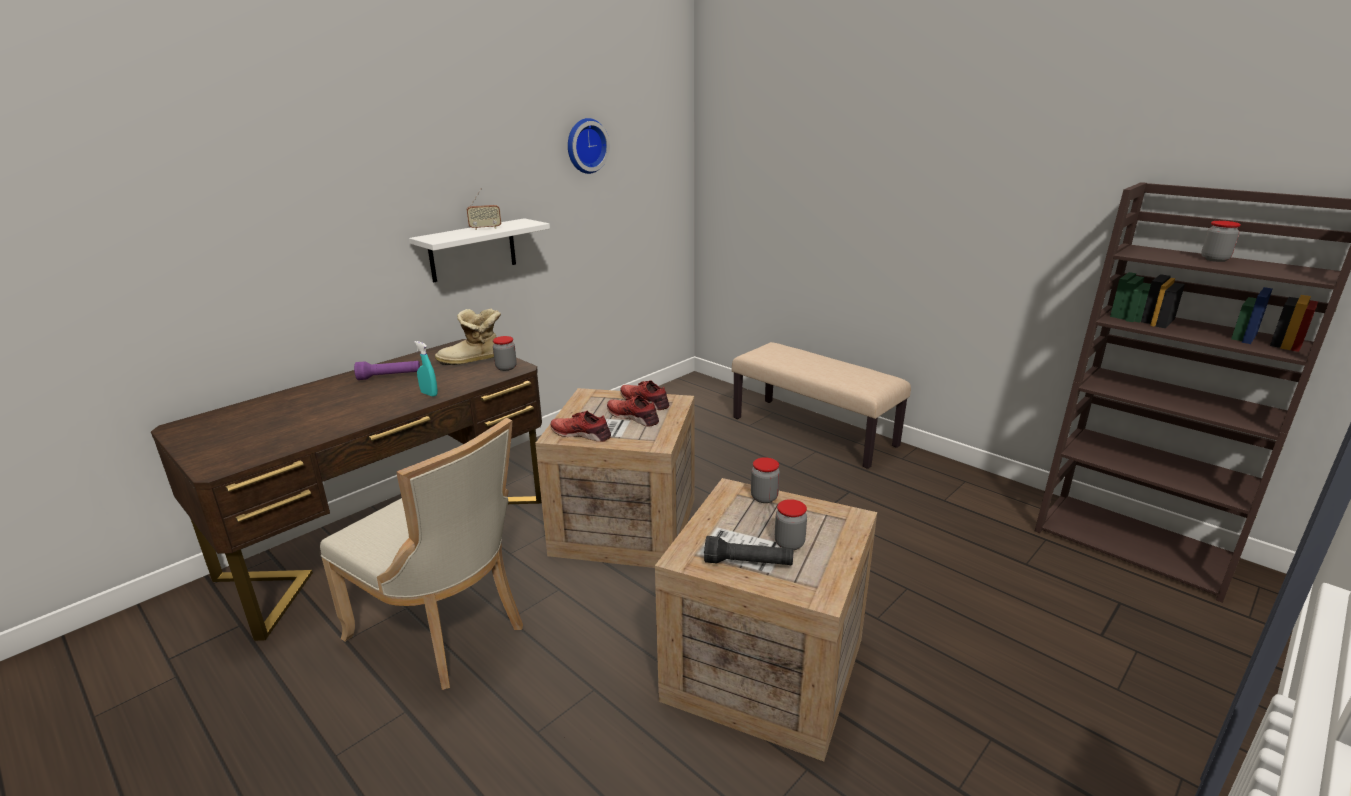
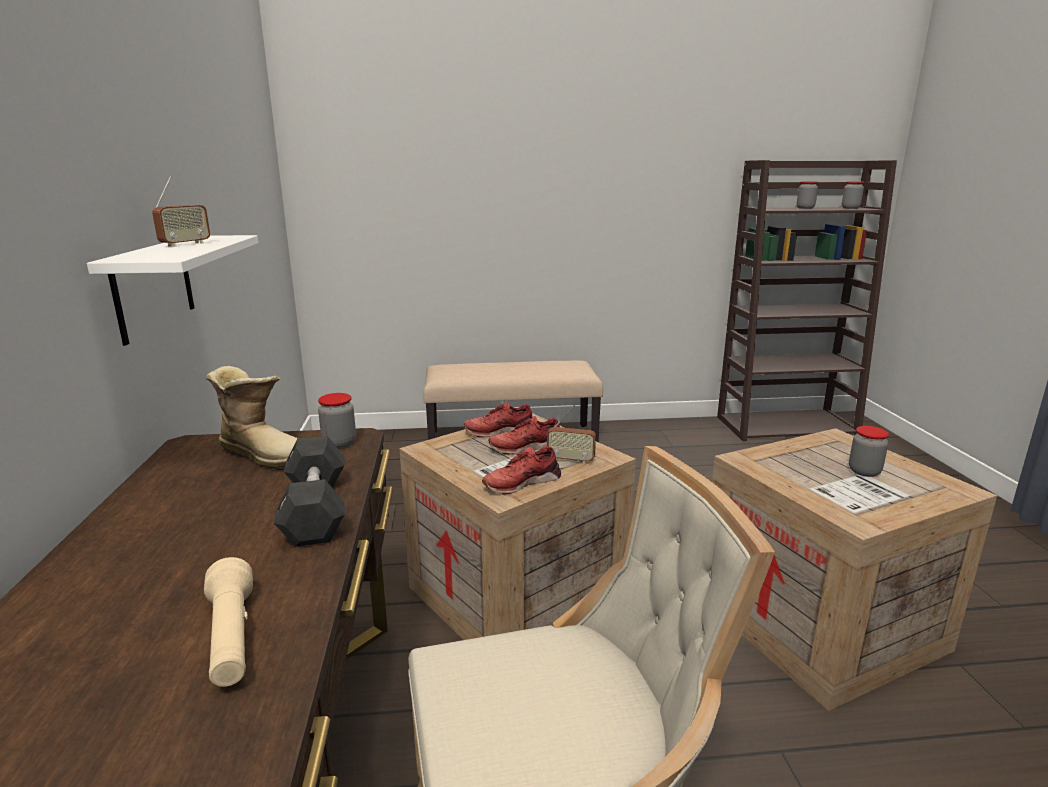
camera: 50 degrees left, 5 degrees down
(320, 424) = (231, 639): none -> beige flashlight
(389, 377) = (173, 522): purple flashlight -> none
(429, 394) = (315, 510): turquoise spray bottle -> black dumbbell
(472, 360) = (265, 454): boot -> boot turned 90 degrees counterclockwise
(585, 146) = (219, 136): wall clock -> none
(634, 436) = (570, 460): none -> radio
(748, 563) = (888, 498): black flashlight -> none
(764, 497) = (772, 453): jar -> jar (850, 208)

